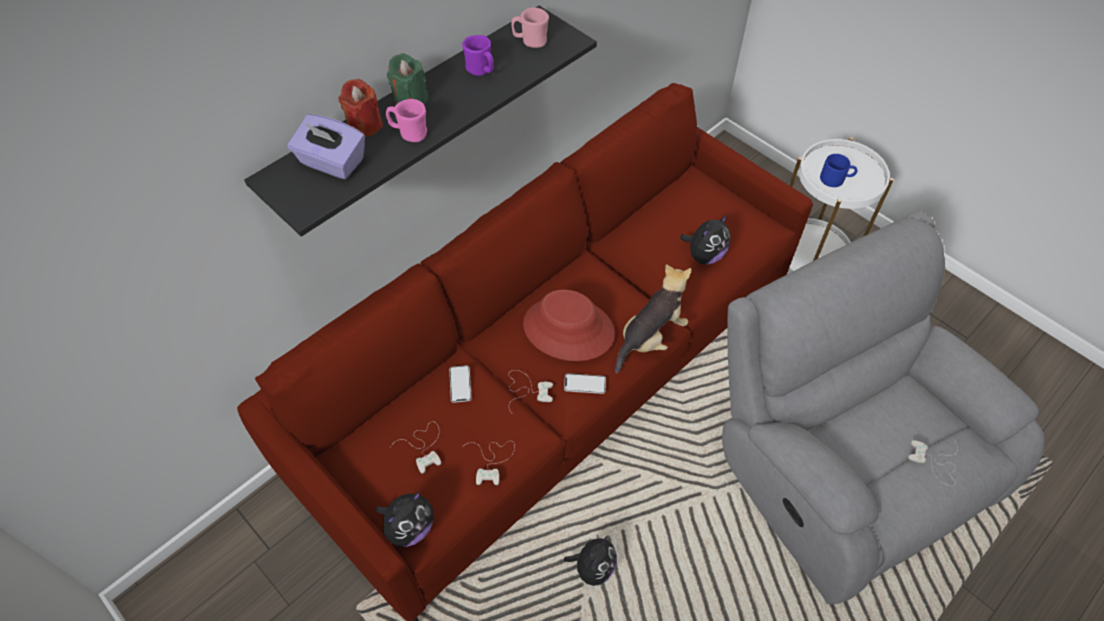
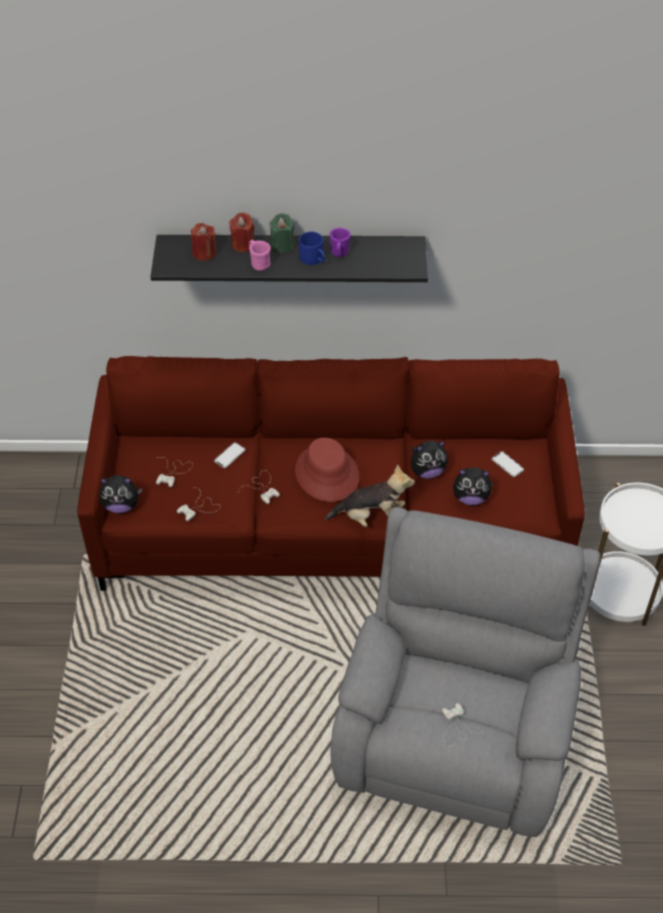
camera: 45 degrees right, 5 degrees down
(332, 162) = (204, 253): purple tissue box -> red candle
(530, 41) = (389, 254): pink mug -> none
(585, 384) = (298, 510): phone -> phone (507, 464)
(593, 568) = (228, 647): plush toy -> plush toy (427, 471)
(836, 178) = (631, 518): blue mug -> blue mug (314, 259)

